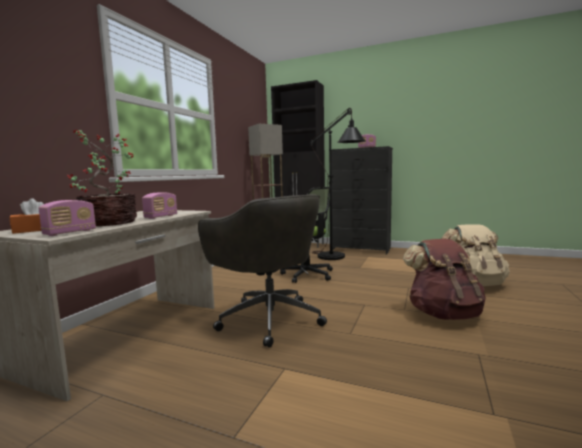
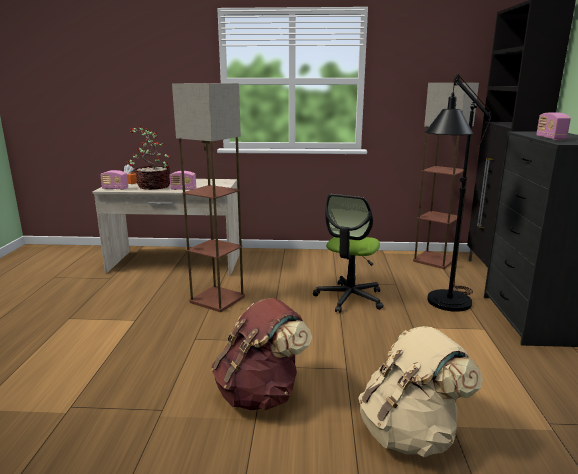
camera: 70 degrees right, 10 degrees up
(268, 318) = (216, 299): grey office chair -> floor lamp

